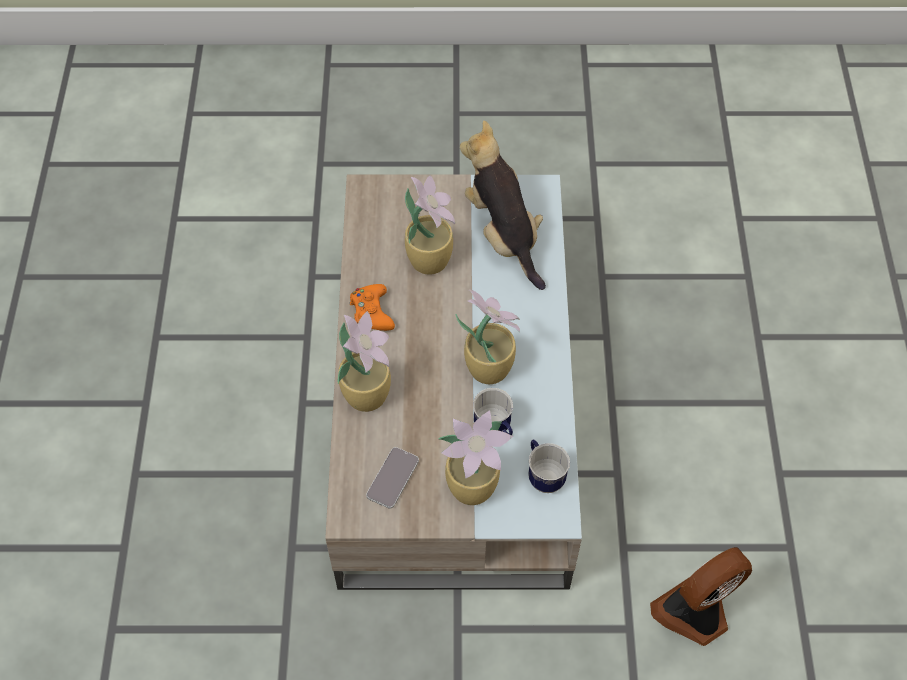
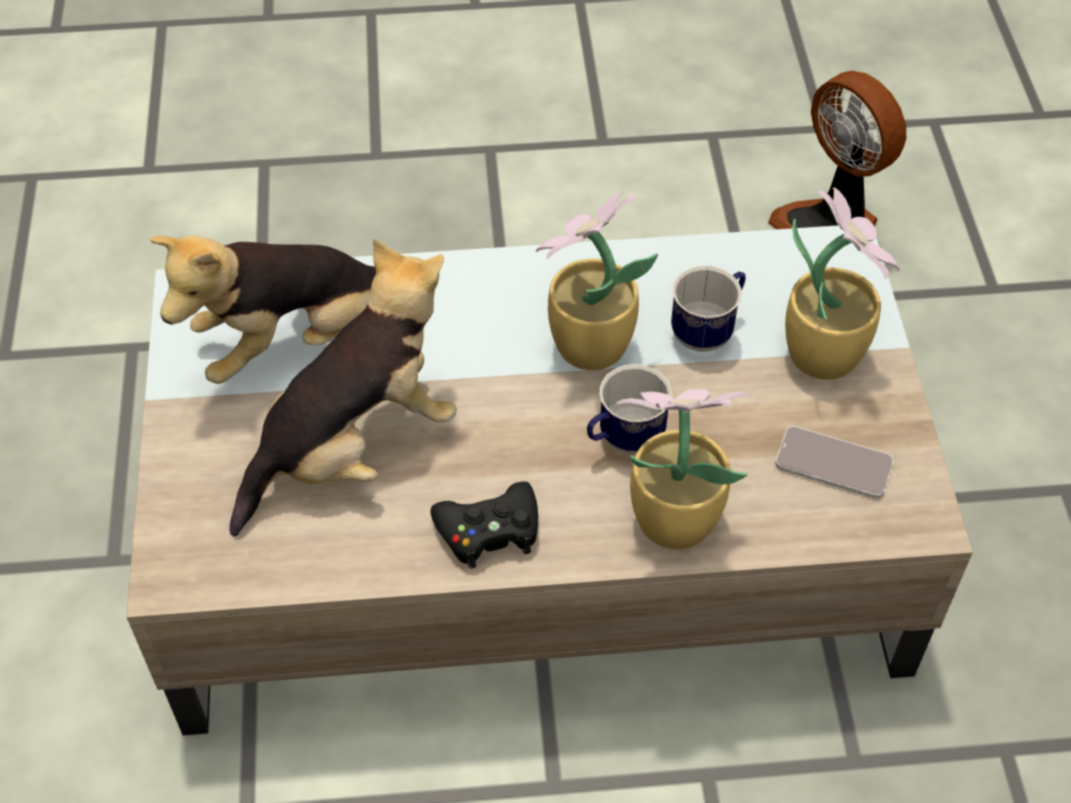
camera: 95 degrees left, 5 degrees down
(371, 313) = (489, 531): orange game controller -> black game controller
(430, 259) = (355, 448): potted plant -> plush toy
(543, 475) = (778, 268): mug -> mug (623, 441)

